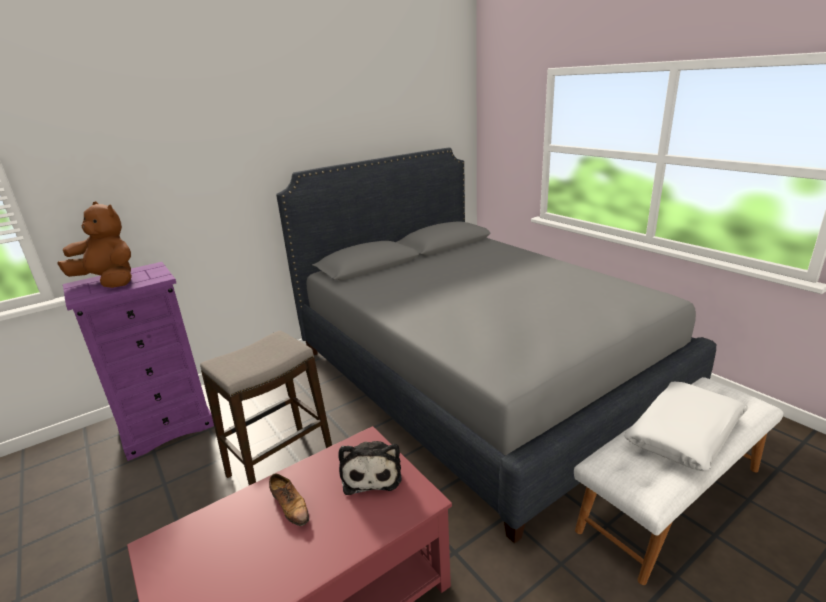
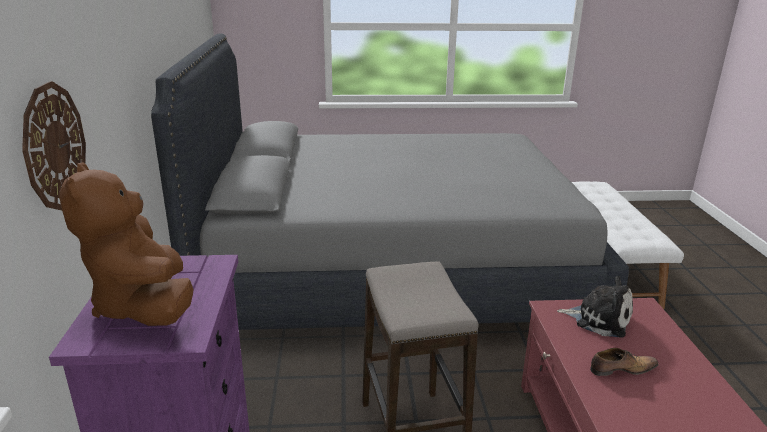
camera: 60 degrees left, 0 degrees up
(109, 282) = (144, 306): brown plush toy -> brown plush toy turned 75 degrees counterclockwise
(157, 198) = (54, 147): none -> wall clock
(685, 434) = (615, 210): white pillow -> none

